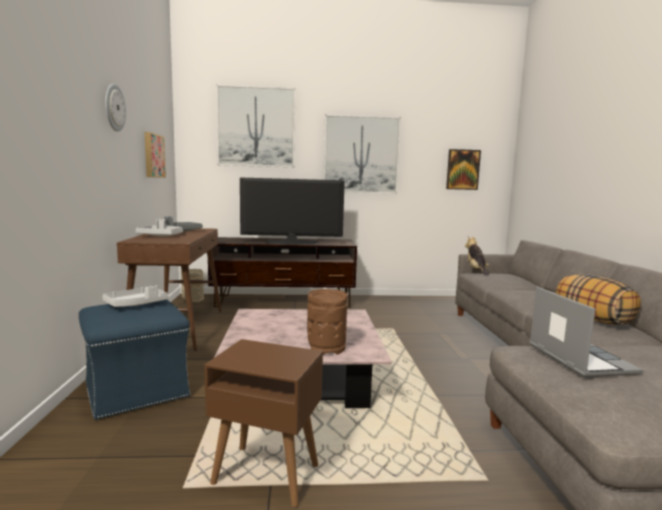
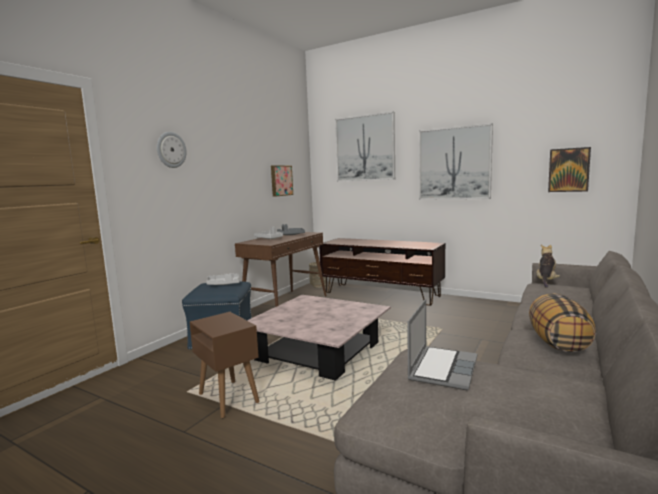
camera: 35 degrees right, 0 degrees up
(114, 108) = (237, 155): wall clock -> wall clock (171, 150)
(291, 242) = (383, 244): television -> none
(326, 347) = (312, 328): brown vase -> none

